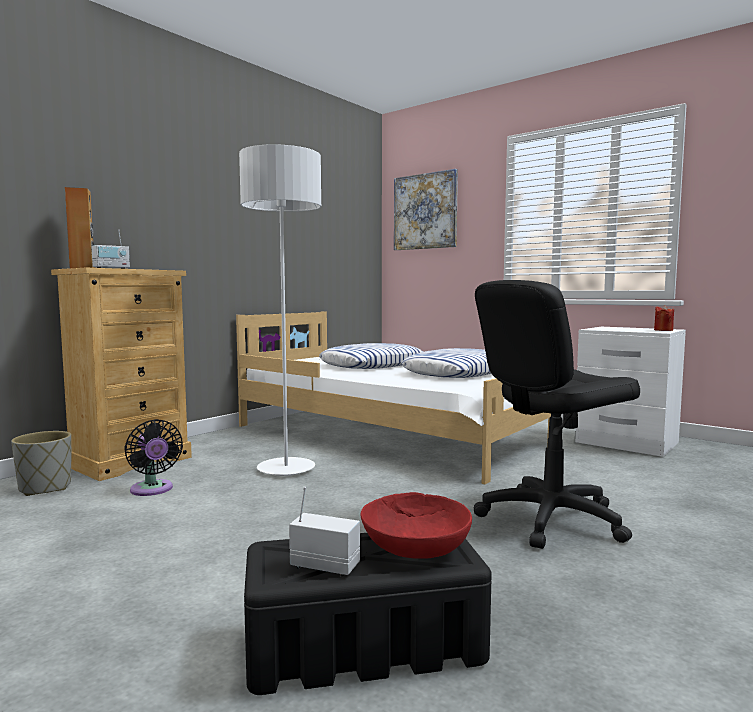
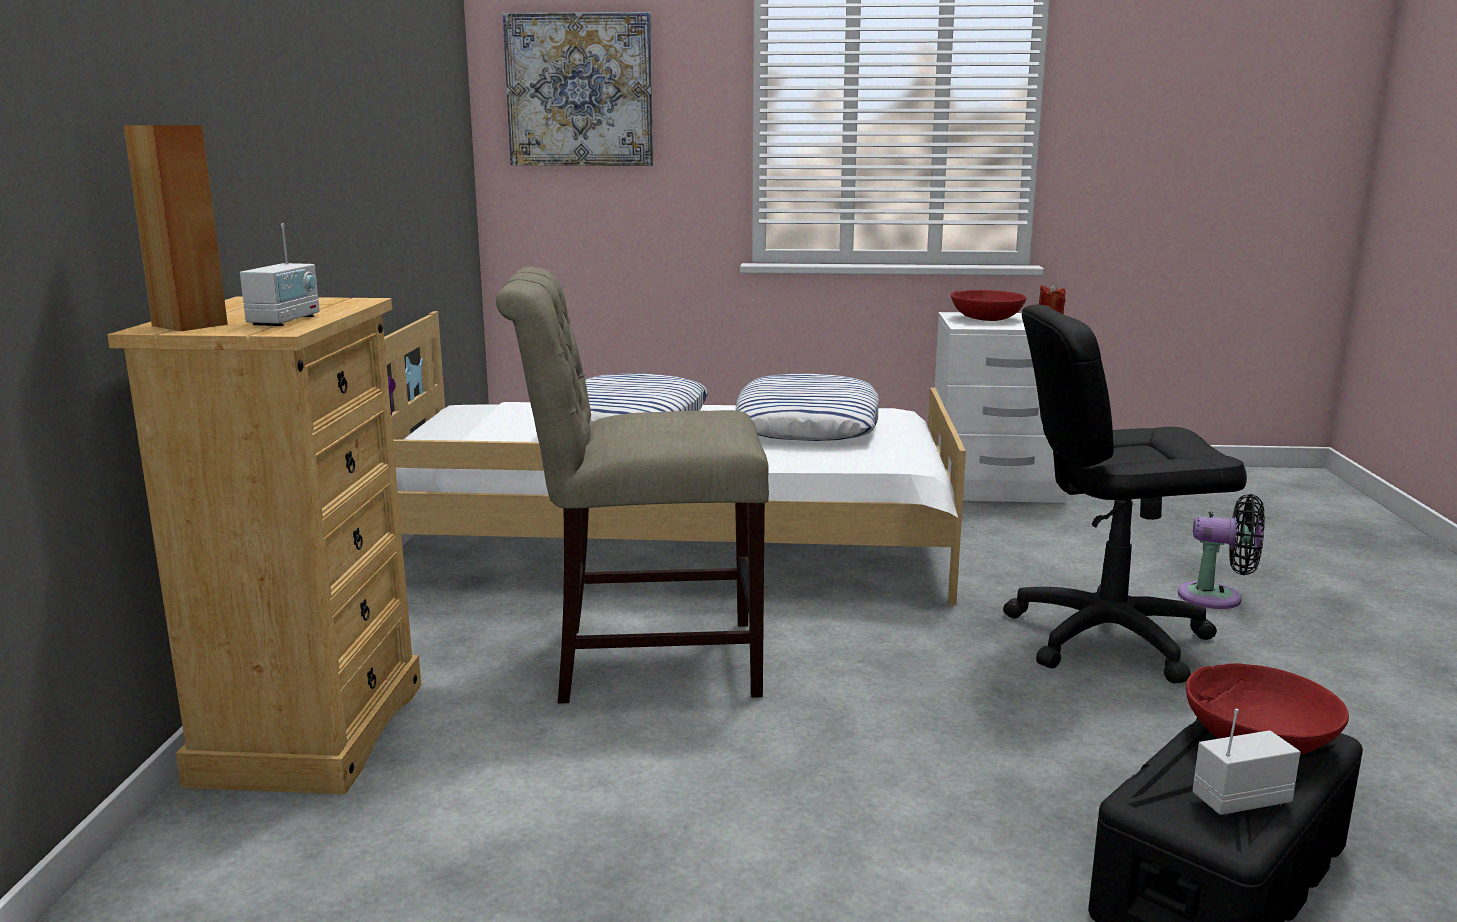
camera: 35 degrees left, 10 degrees up
(45, 488) = (262, 849): grey planter -> none
(153, 490) = (500, 775): black fan -> black fan (1217, 598)
(286, 469) = (644, 660): white floor lamp -> beige chair
(550, 519) = (1107, 638): black office chair -> black office chair turned 60 degrees clockwise
(619, 328) = (986, 319): none -> red bowl

